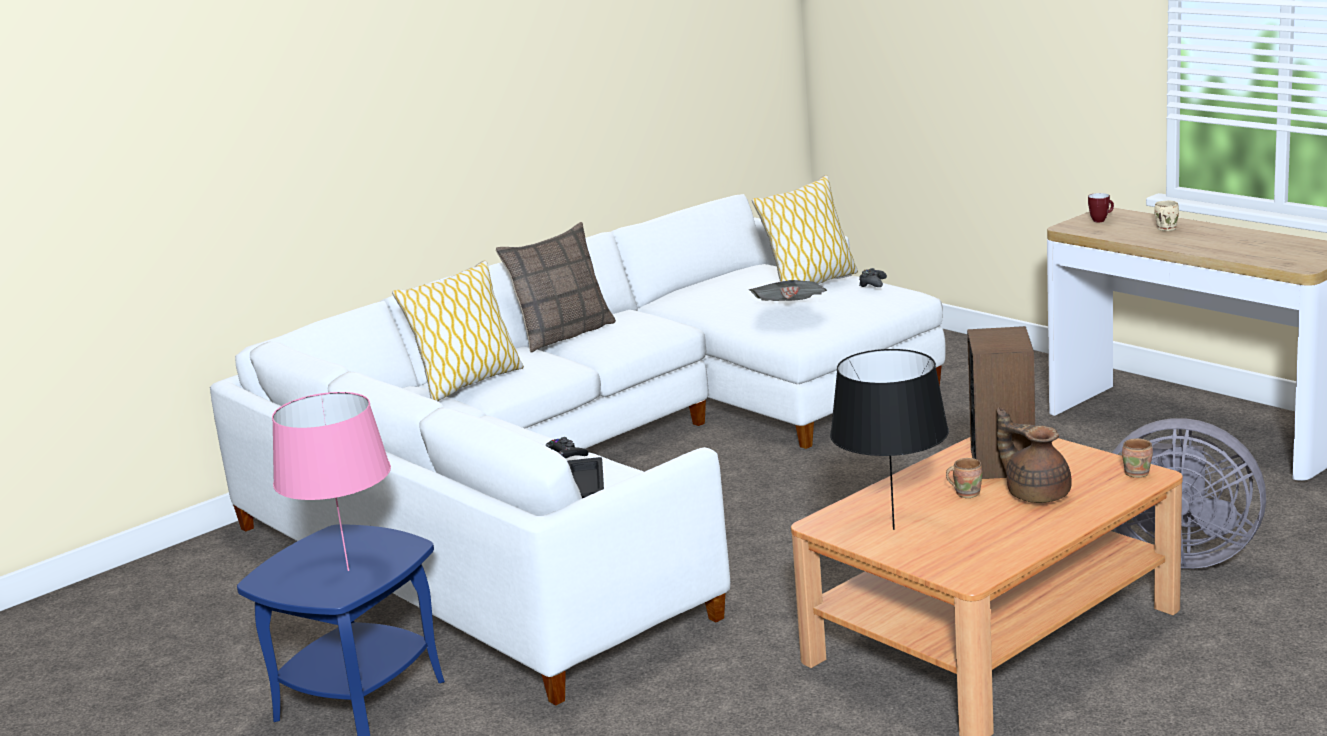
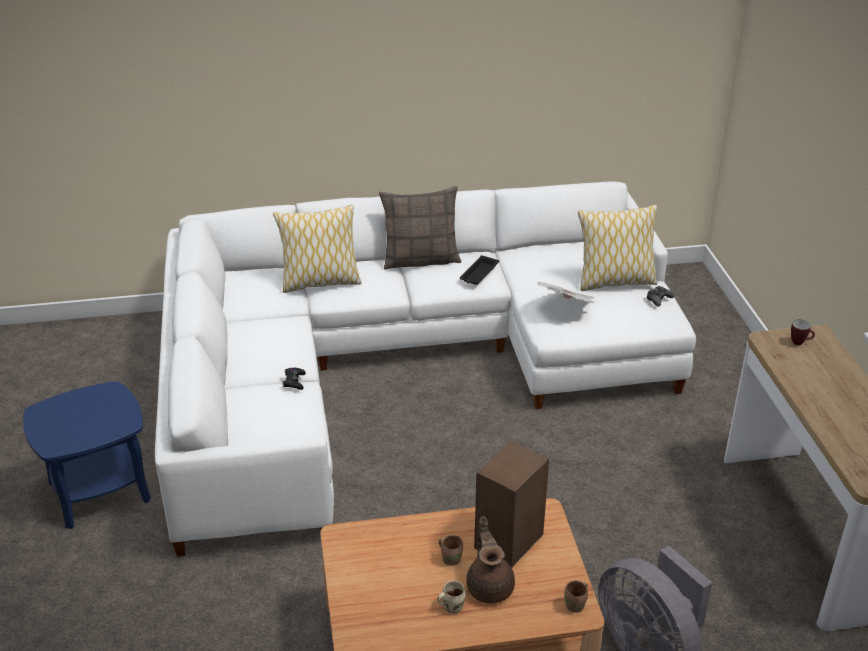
camera: 30 degrees right, 15 degrees up
(348, 570) = (80, 427): pink table lamp -> none
(585, 484) = (268, 418): black tray -> black tray (479, 274)
(893, 529) = (371, 567): black table lamp -> none
(1164, 229) = (830, 378): beige mug -> beige mug (451, 606)

